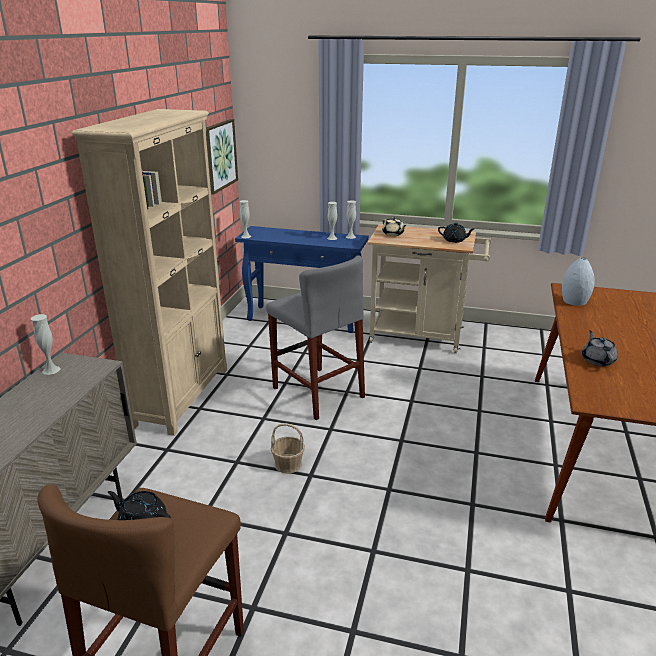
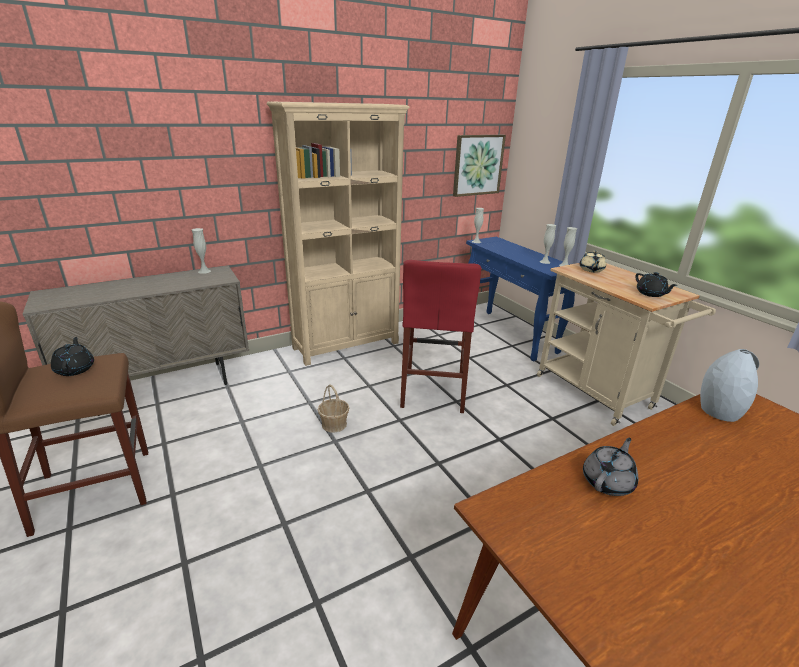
camera: 45 degrees right, 0 degrees up
(317, 392) = (433, 389): grey stool -> red stool

